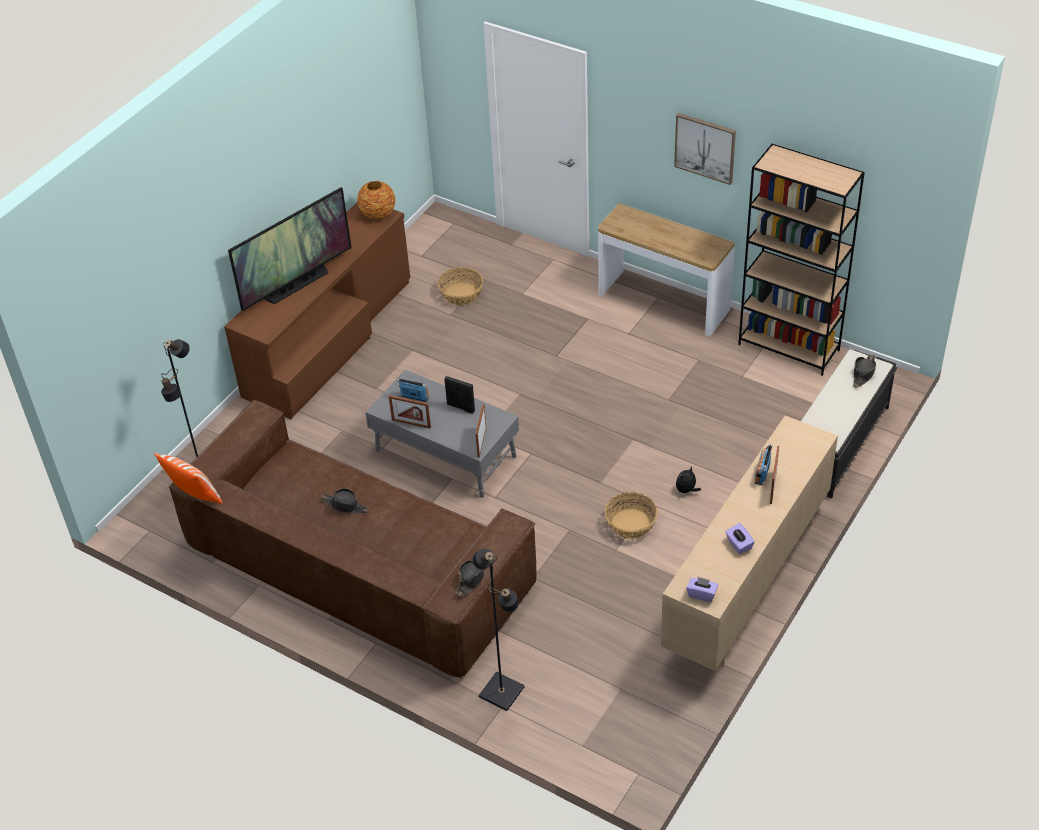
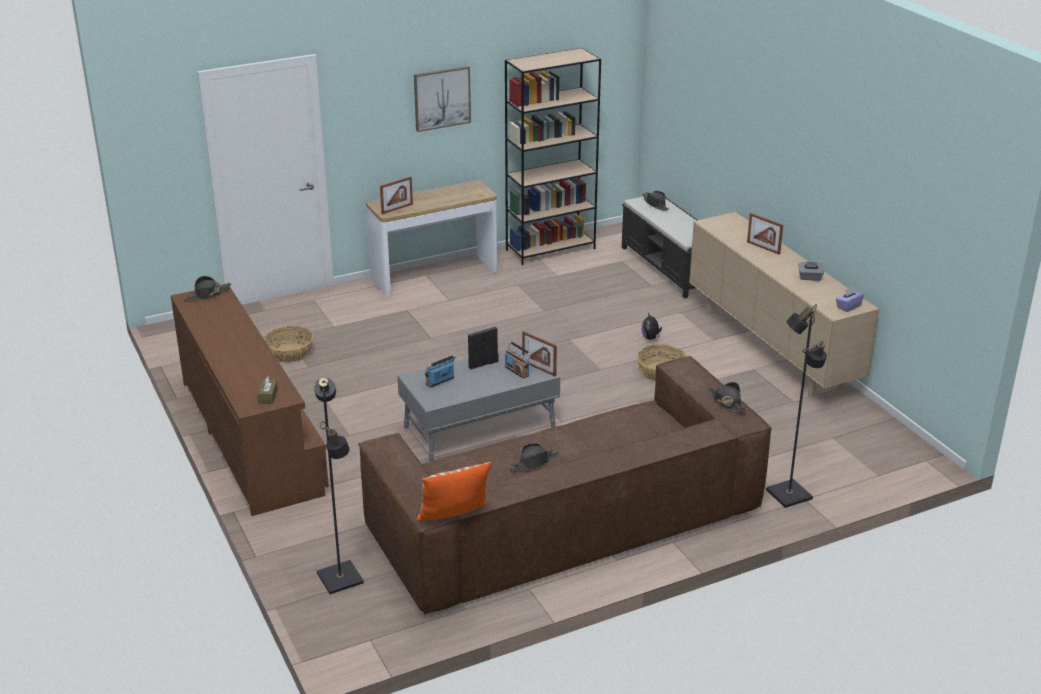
camera: 60 degrees left, 15 degrees down
(261, 323) = (268, 396): none -> brown tissue box
(297, 285) = (241, 361): television -> none
(378, 213) = (207, 294): vase -> black hat
(411, 423) = (472, 393): picture frame -> picture frame (397, 209)
(738, 544) = (810, 278): purple tissue box -> grey tissue box
(762, 473) = (745, 247): radio -> radio (517, 371)

